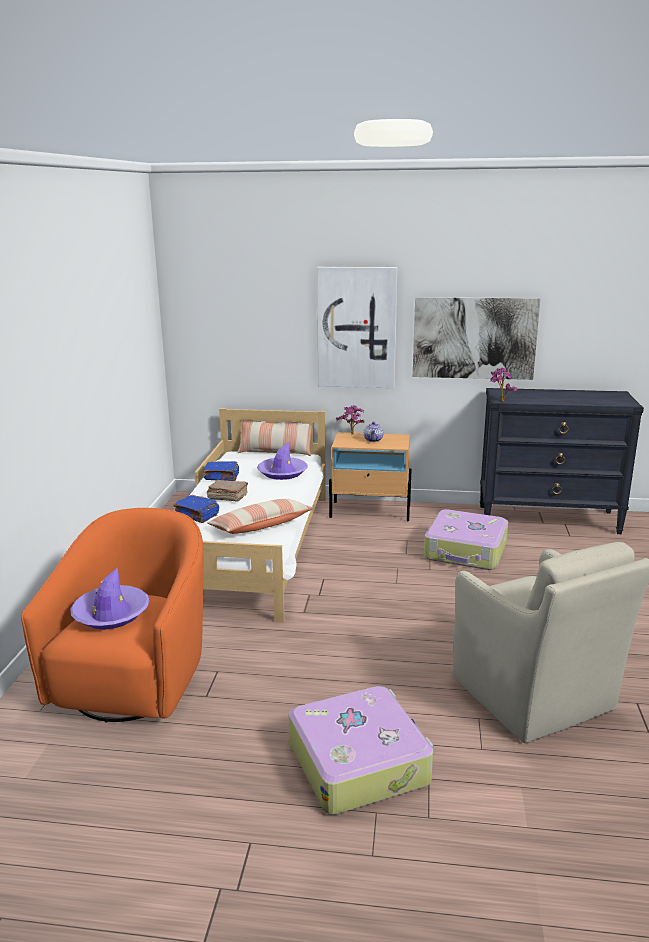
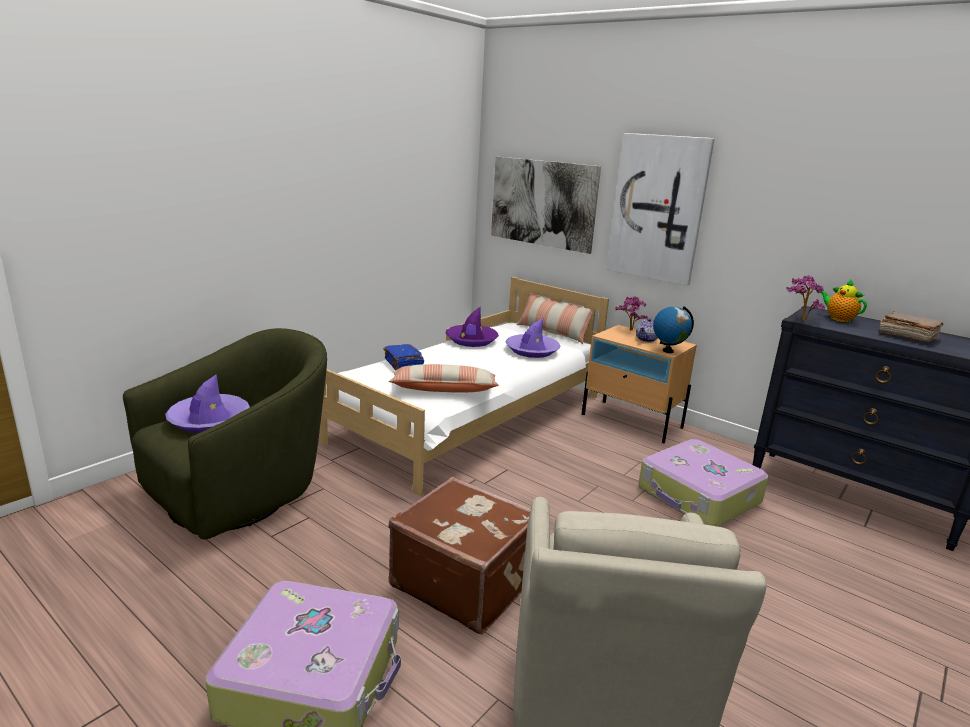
camera: 30 degrees right, 0 degrees up
(135, 678) = (242, 494): orange armchair -> green armchair
(222, 477) = (471, 340): blue book -> purple hat
(227, 497) = (451, 357): brown book -> brown book (906, 336)
(383, 664) = (464, 581): none -> brown suitcase
(398, 445) = (668, 351): none -> globe
(474, 338) = (798, 238): picture -> picture (542, 203)
(518, 394) = (838, 319): none -> teapot

